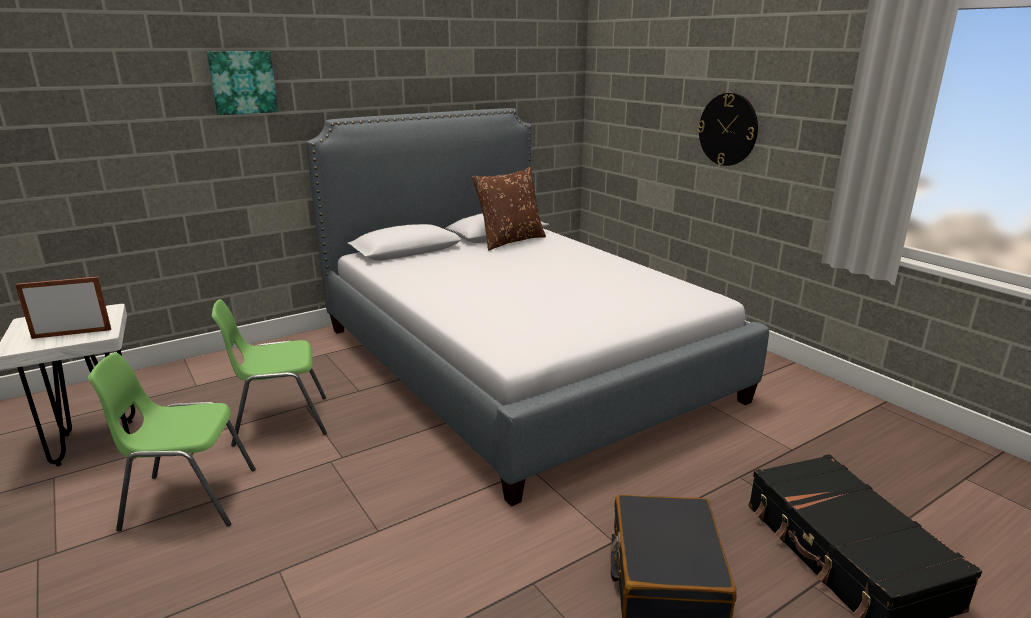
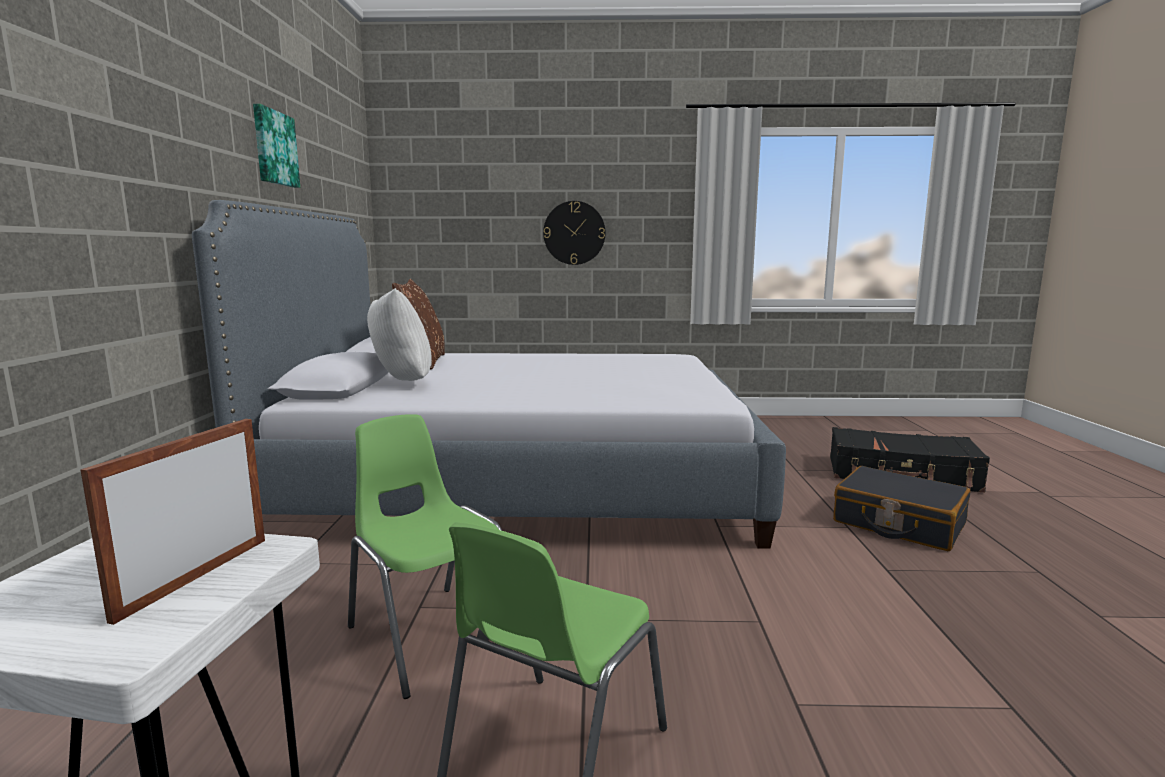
camera: 55 degrees left, 10 degrees down
(242, 82) = (92, 114): picture -> picture (274, 148)
(279, 421) = (431, 634): green chair -> green chair turned 120 degrees clockwise
(434, 258) = (400, 383): none -> white pillow

